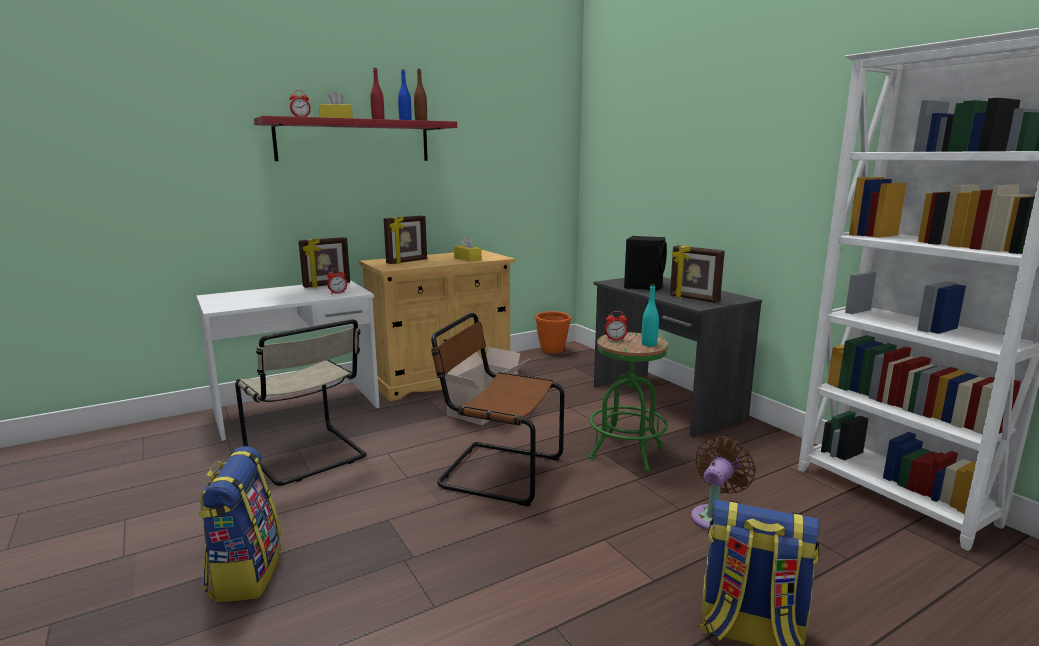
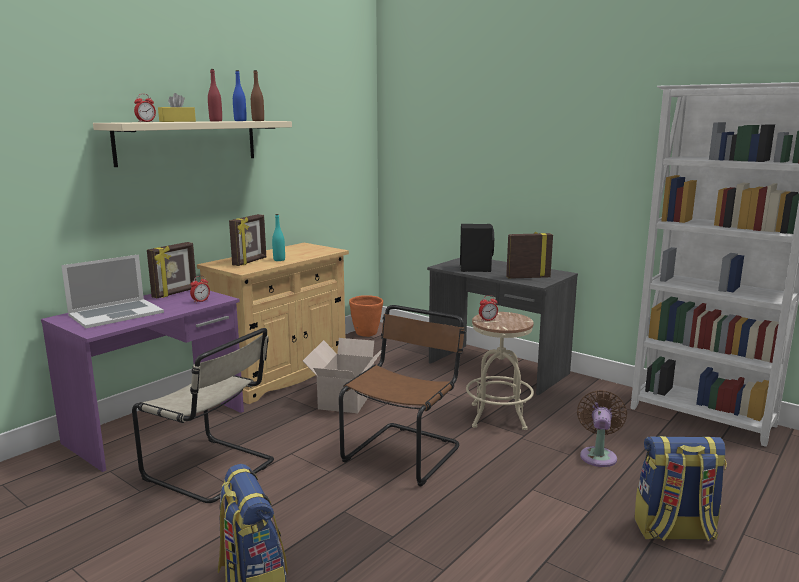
camera: 20 degrees left, 0 degrees up
(256, 296) = (116, 313): none -> laptop
(298, 409) = (158, 427): white desk -> purple desk
(354, 141) = (188, 142): red shelf -> beige shelf
(467, 259) = (305, 254): yellow tissue box -> none
(496, 472) = (405, 452): brown chair -> brown chair turned 120 degrees clockwise
(626, 452) = (498, 417): green stool -> beige stool
(649, 344) = (518, 321): turquoise bottle -> turquoise bottle (279, 260)
(693, 299) = (528, 277): picture frame -> picture frame turned 150 degrees clockwise

